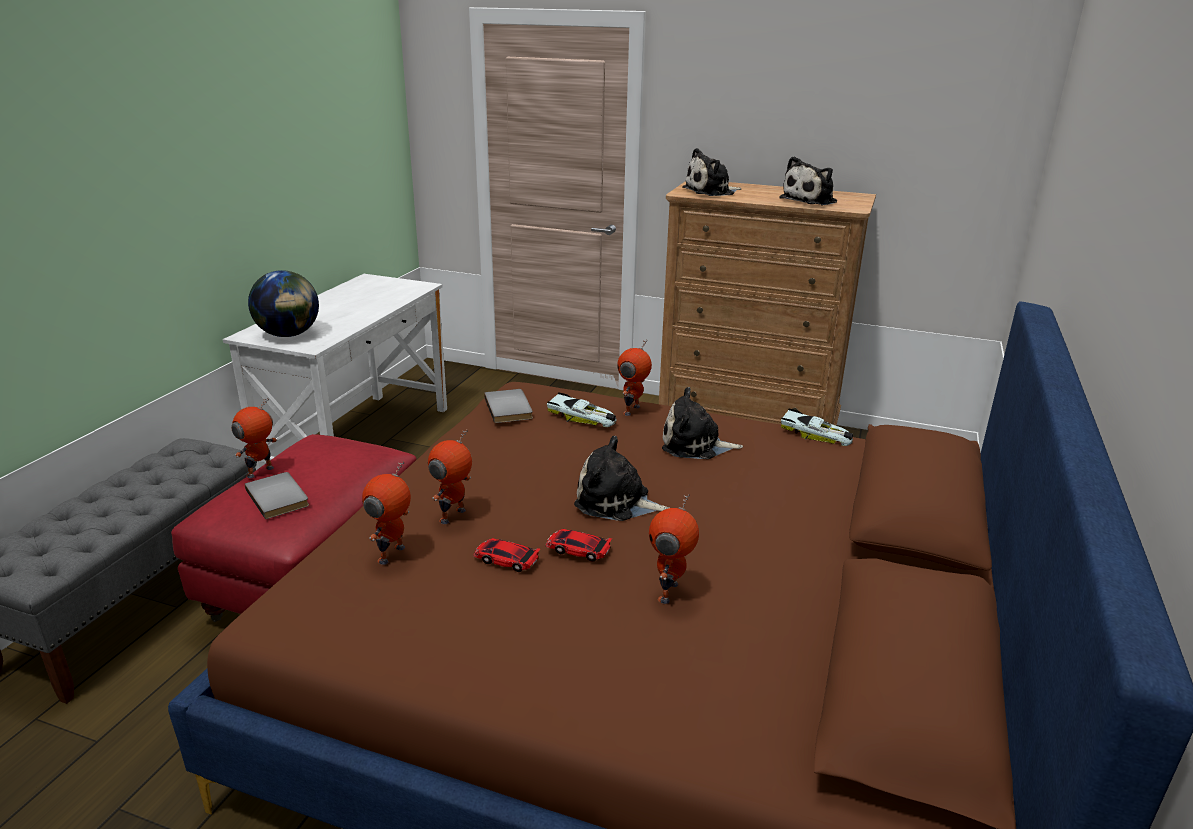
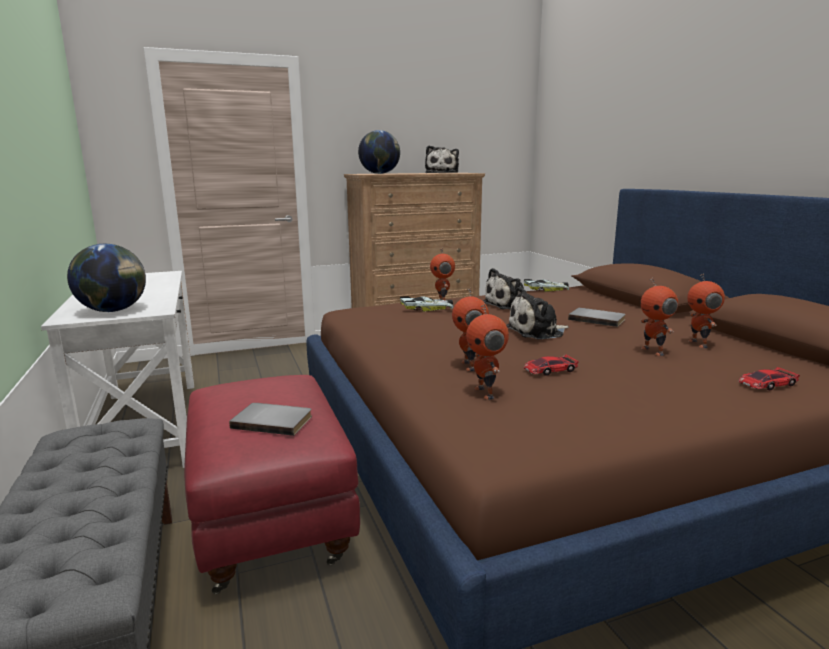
camera: 40 degrees left, 10 degrees down
(261, 472) = (215, 416): toy robot -> toy robot (699, 344)
(510, 408) = (373, 316): grey book -> grey book (597, 319)
(578, 549) = (573, 352): toy car -> toy car (767, 384)
(711, 191) = (380, 173): plush toy -> globe

